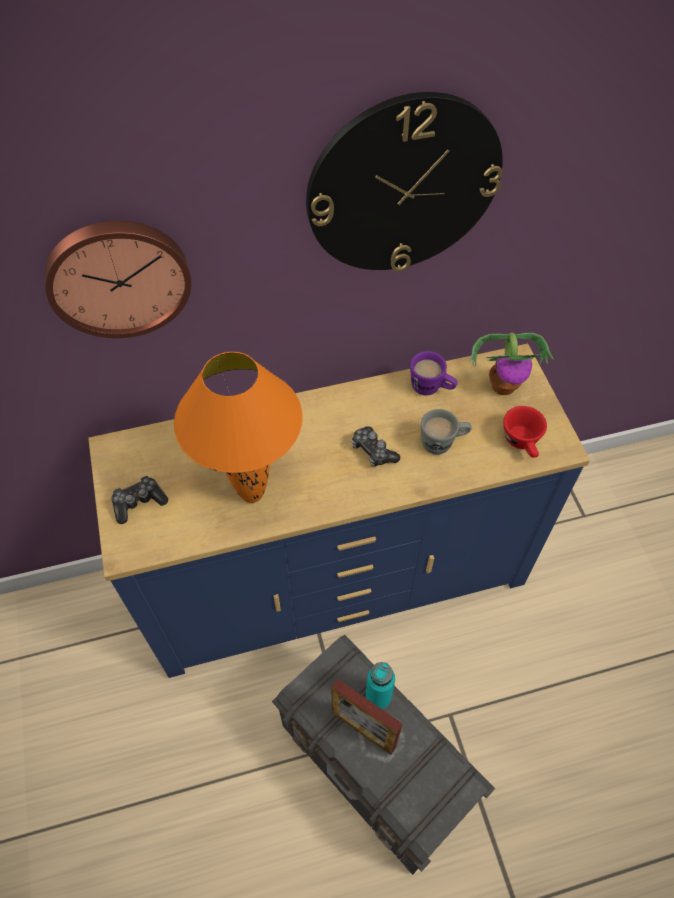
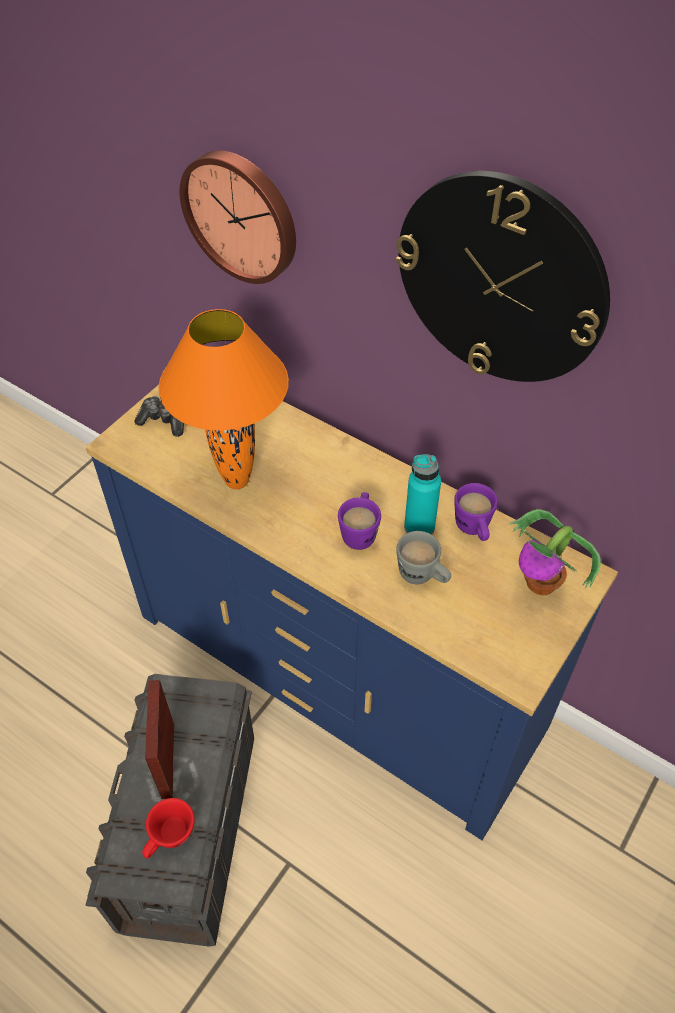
camera: 50 degrees right, 5 degrees down
(373, 451) = (360, 532): game controller -> purple mug
(378, 696) = (206, 751): turquoise bottle -> turquoise bottle (419, 527)
(522, 443) = (490, 639): red cup -> red cup (169, 838)

